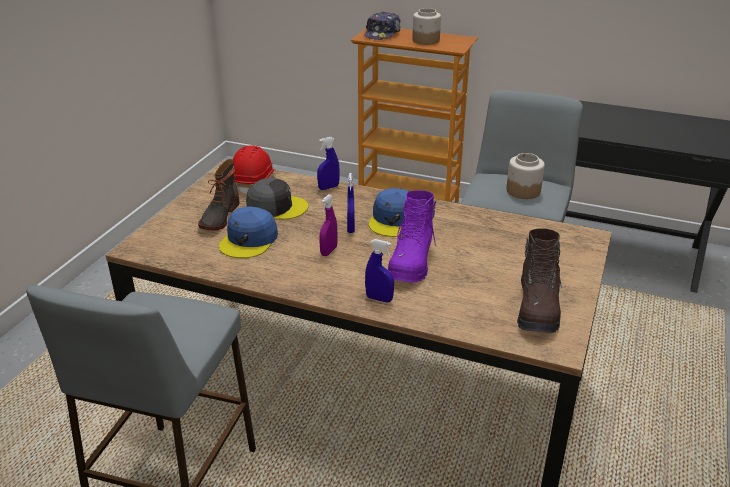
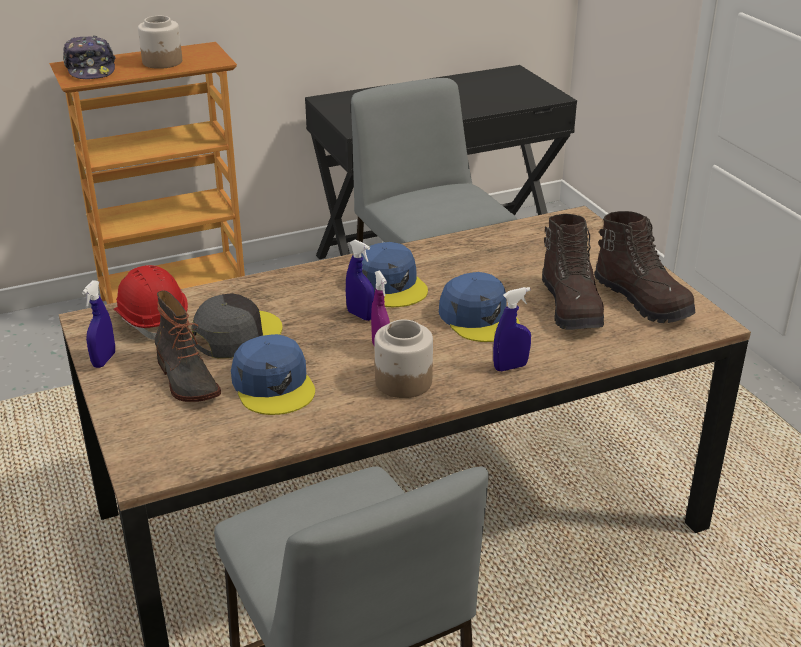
camera: 45 degrees left, 0 degrees up
(328, 187) = (257, 285): blue spray bottle -> blue spray bottle (104, 360)
(412, 263) = (479, 318): purple boot -> blue cap
(481, 286) = (571, 307): none -> brown boot
(523, 191) = (450, 202): jar -> jar (402, 381)

